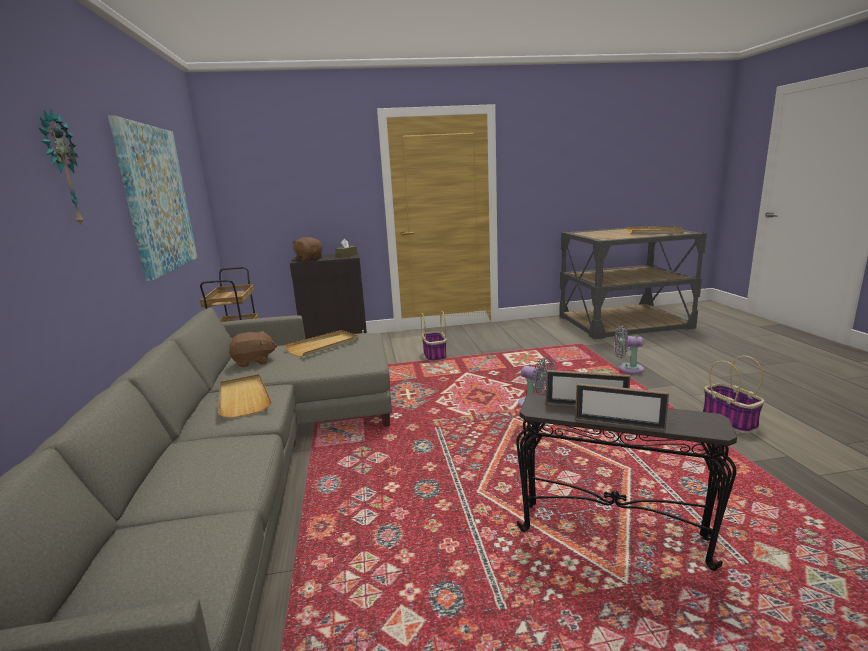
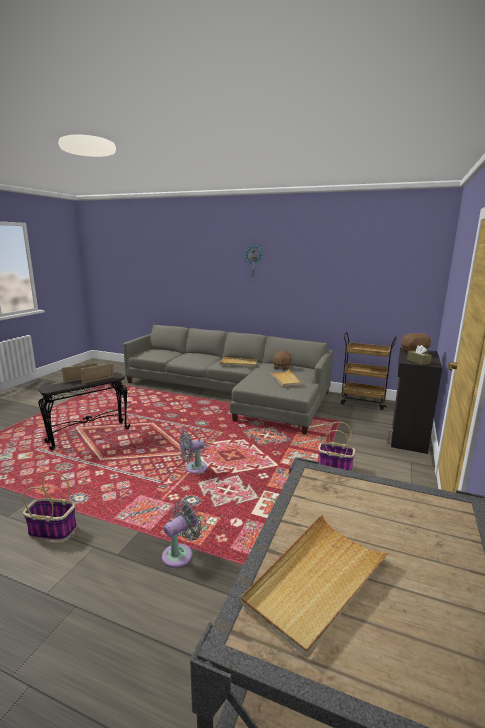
camera: 120 degrees right, 0 degrees up
(157, 199) = (333, 279): picture -> none

